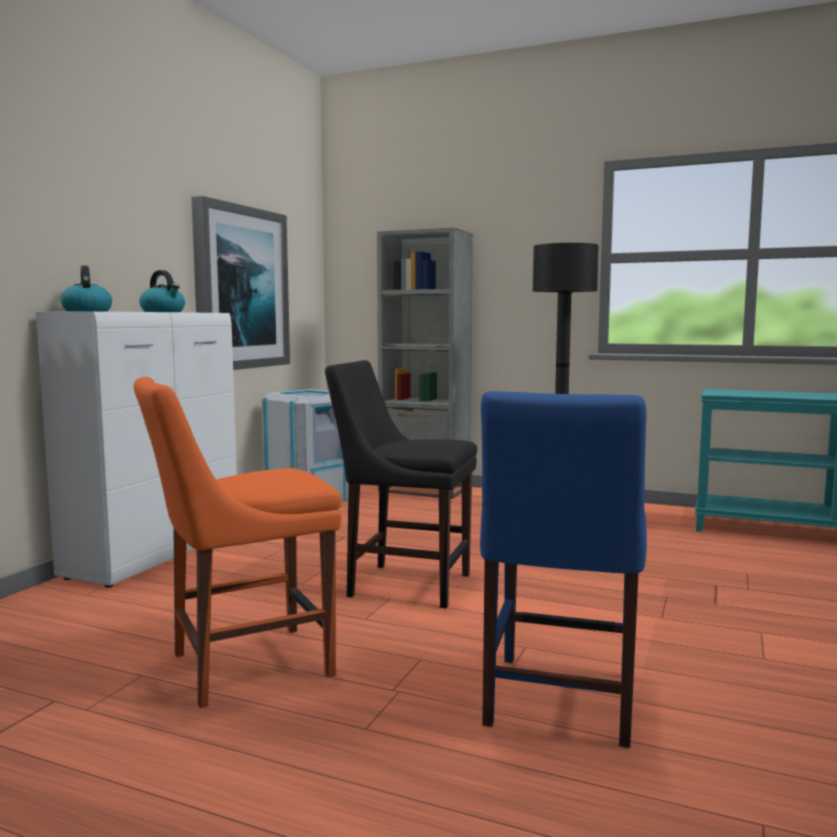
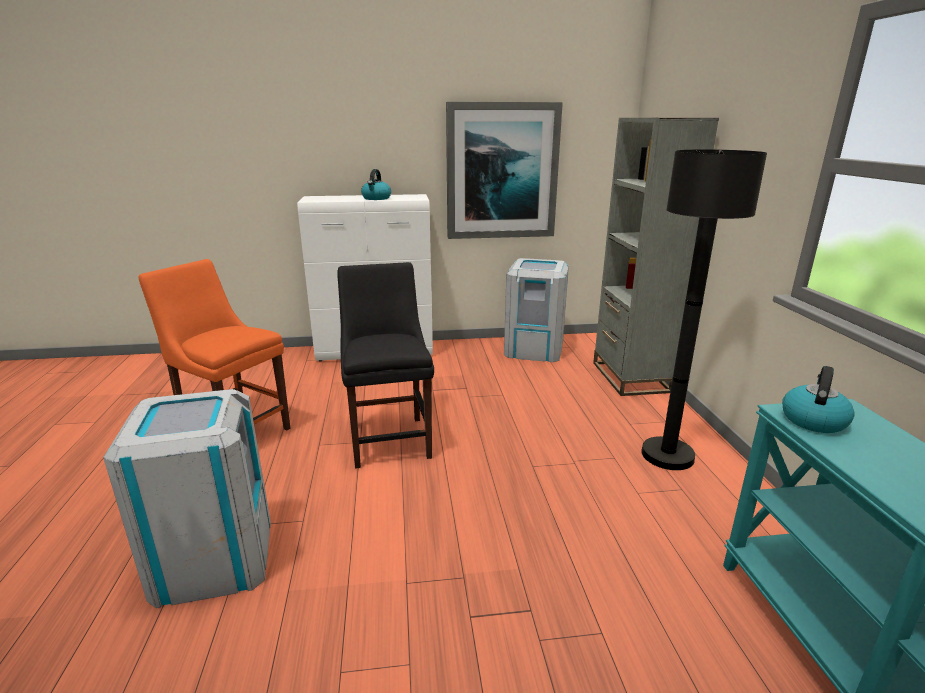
camera: 60 degrees right, 15 degrees up
(86, 311) = (325, 197): kettle -> kettle (813, 420)
(558, 703) = (213, 558): blue chair -> grey trash can

